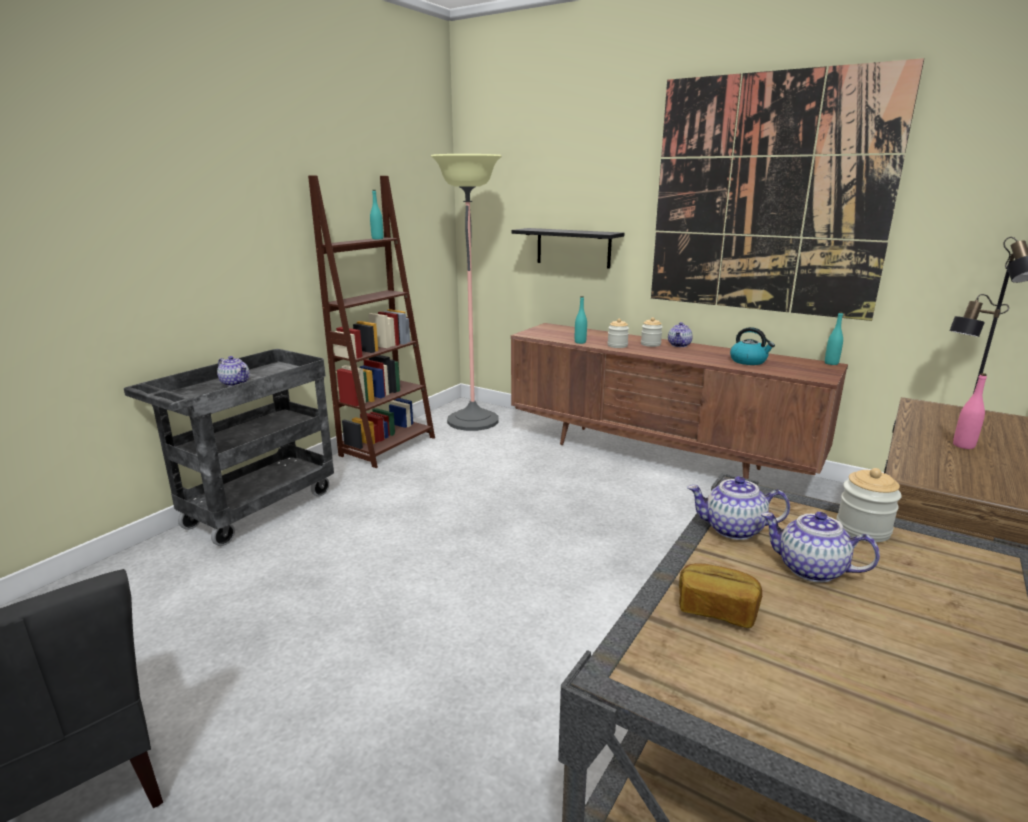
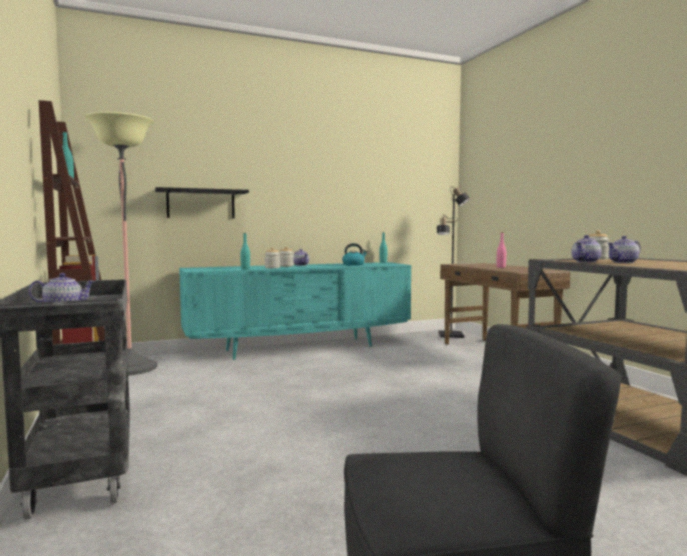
camera: 55 degrees left, 15 degrees down
(657, 456) = (300, 348): brown cabinet -> turquoise cabinet
(716, 609) = (650, 265): bread -> none
(767, 196) = (334, 169): picture -> none

